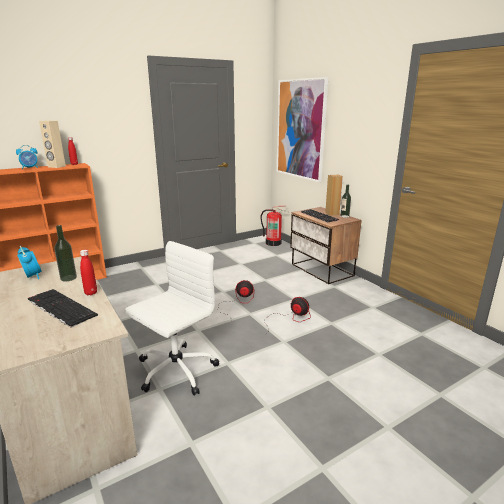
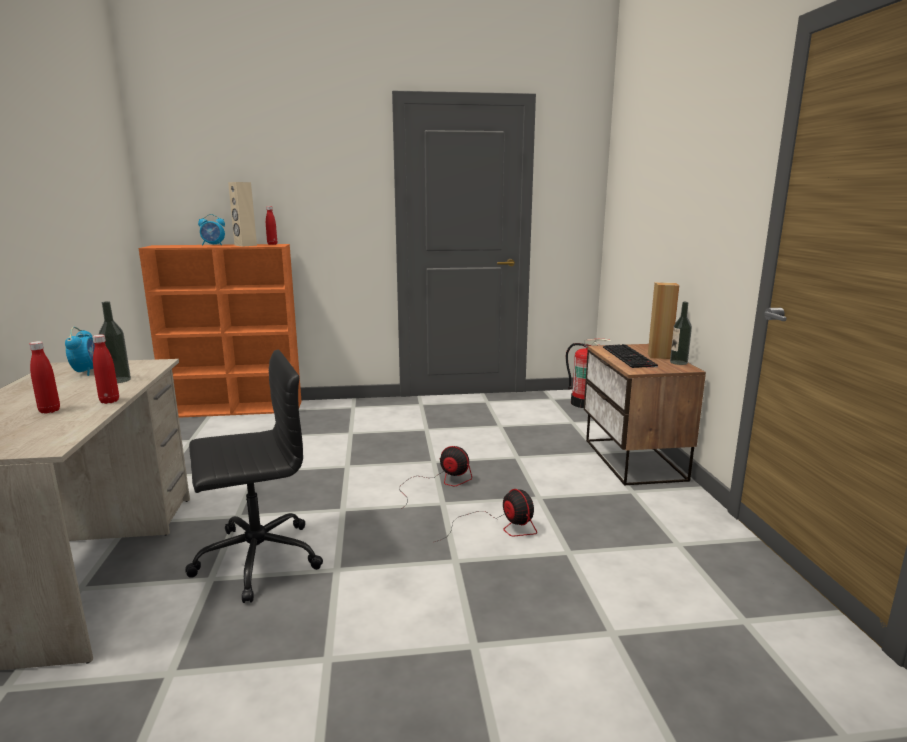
camera: 25 degrees right, 5 degrees down
(60, 307) = (49, 411): keyboard -> red bottle
(175, 371) = (255, 559): white office chair -> black office chair
(300, 129) = (637, 205): picture -> none

